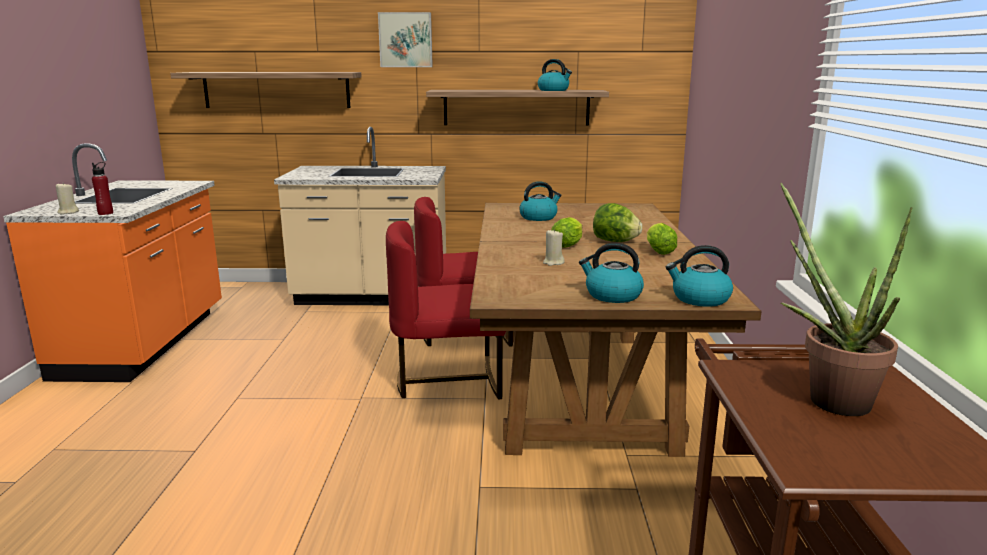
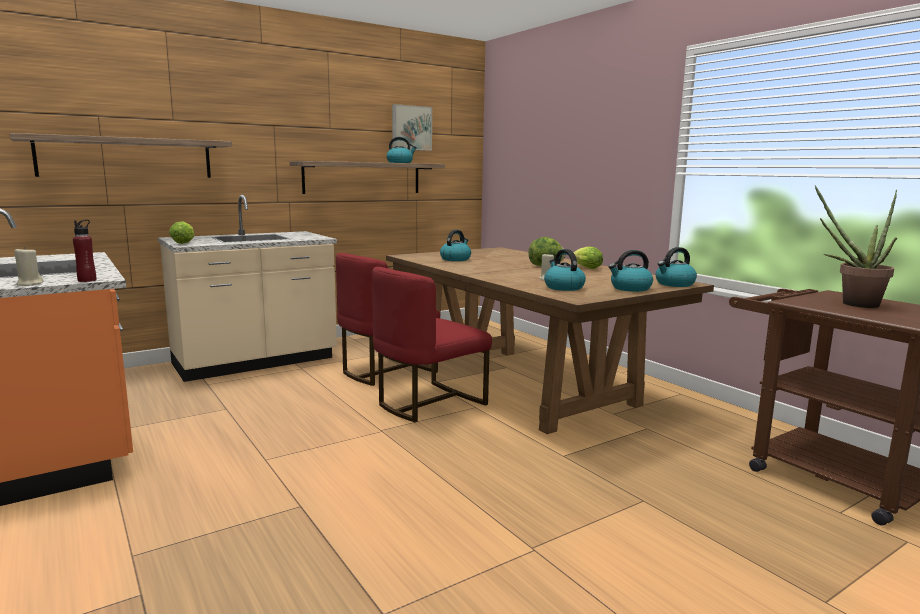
camera: 35 degrees left, 5 degrees down
(406, 40) = (265, 114): picture -> picture (411, 128)
(533, 279) = (563, 287): none -> kettle
(568, 245) = (525, 270): lettuce -> lettuce (184, 242)

